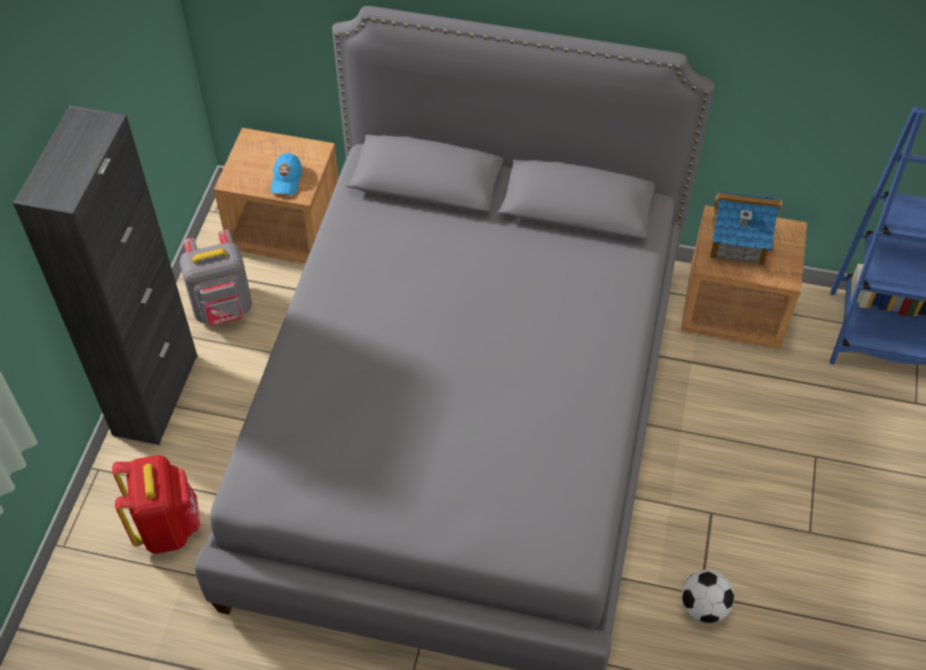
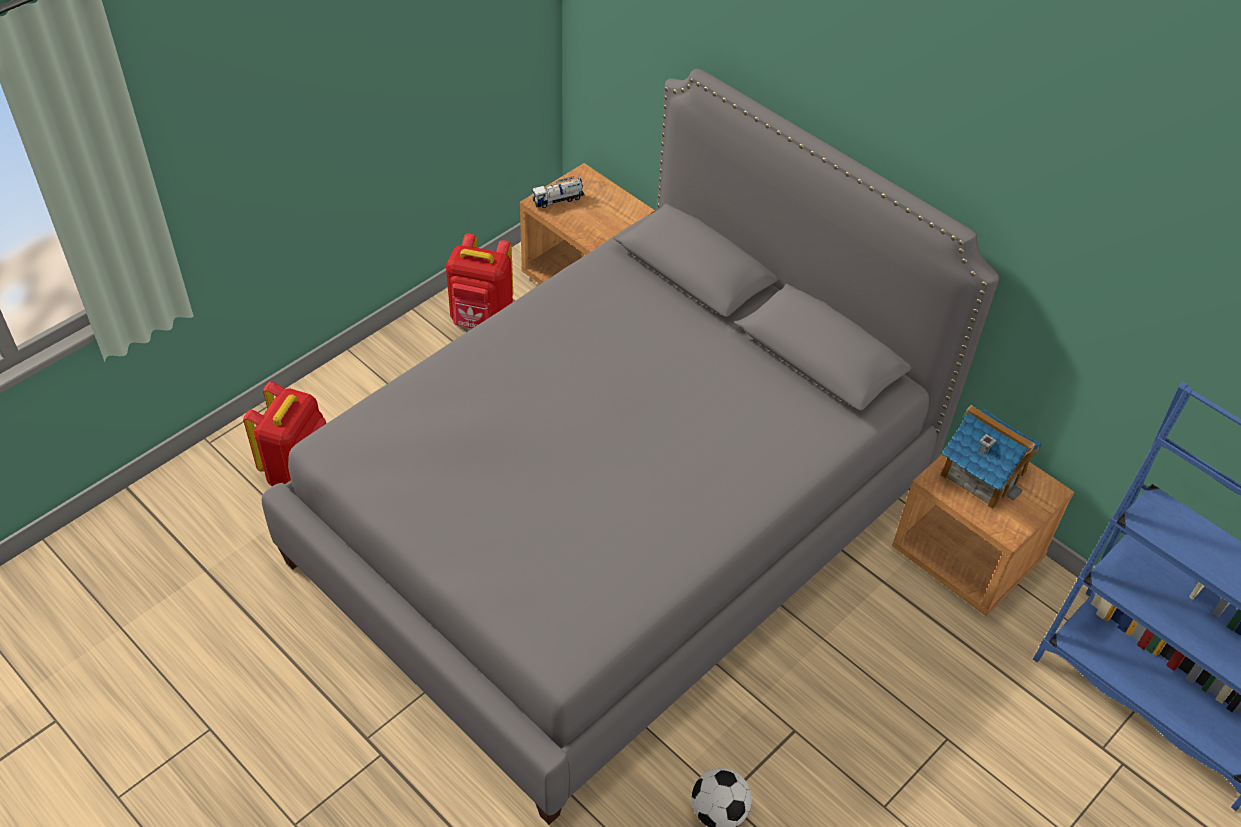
camera: 30 degrees right, 5 degrees down
(155, 395) = (373, 361): black cabinet -> none
(224, 309) = (482, 320): grey backpack -> red backpack
(246, 172) = (558, 200): none -> toy truck
(286, 180) = (587, 222): blue cap -> none

